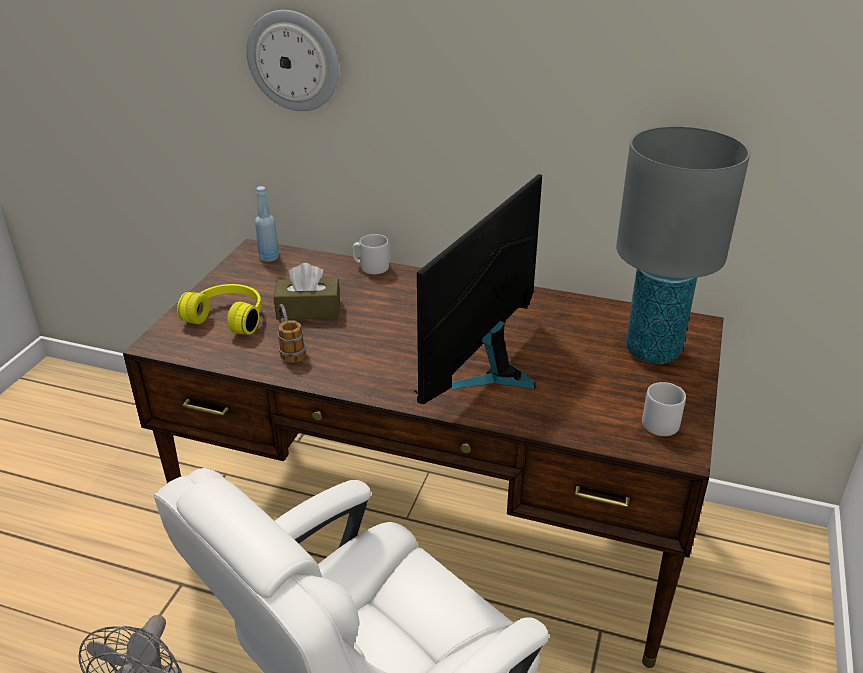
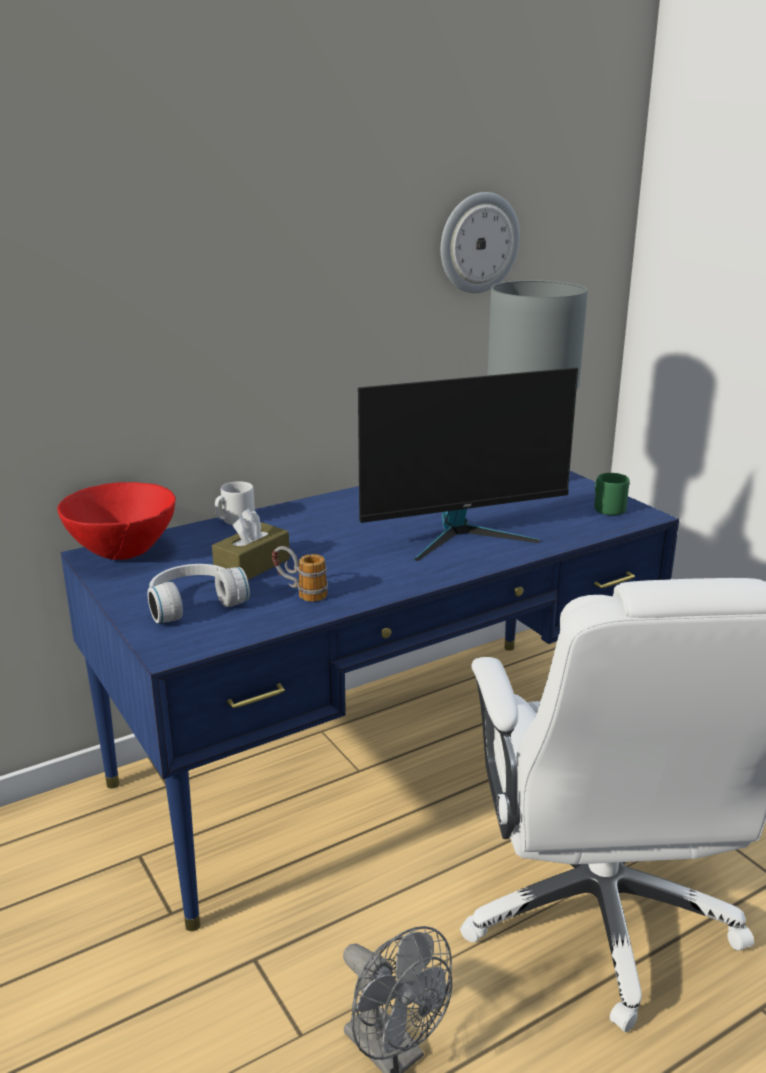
camera: 50 degrees left, 10 degrees down
(229, 317) = (193, 603): yellow headphones -> white headphones
(269, 258) = (123, 553): blue bottle -> red bowl
(294, 61) = (113, 308): wall clock -> wall clock (478, 243)
(432, 521) = (382, 759): brown desk -> blue desk
(484, 371) = (463, 535): monitor -> monitor turned 90 degrees counterclockwise
(661, 422) = (607, 508): grey mug -> green mug

